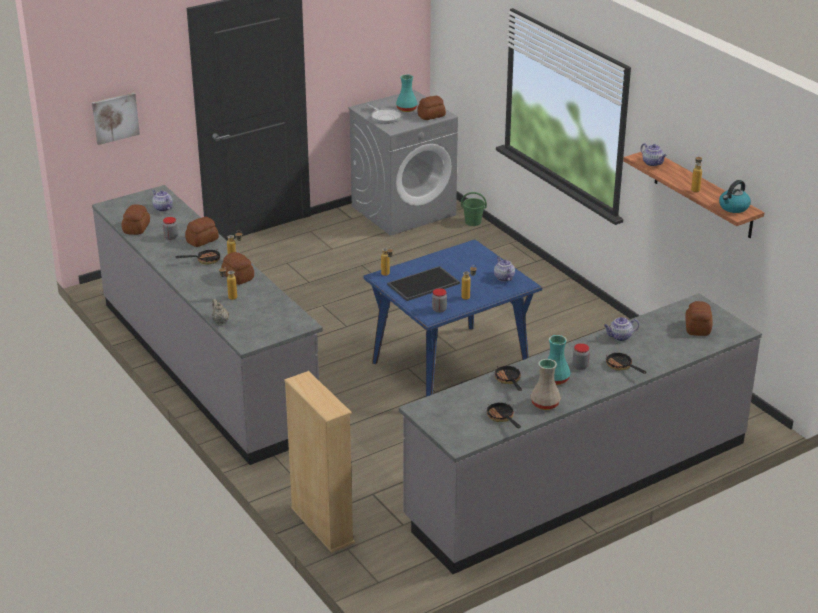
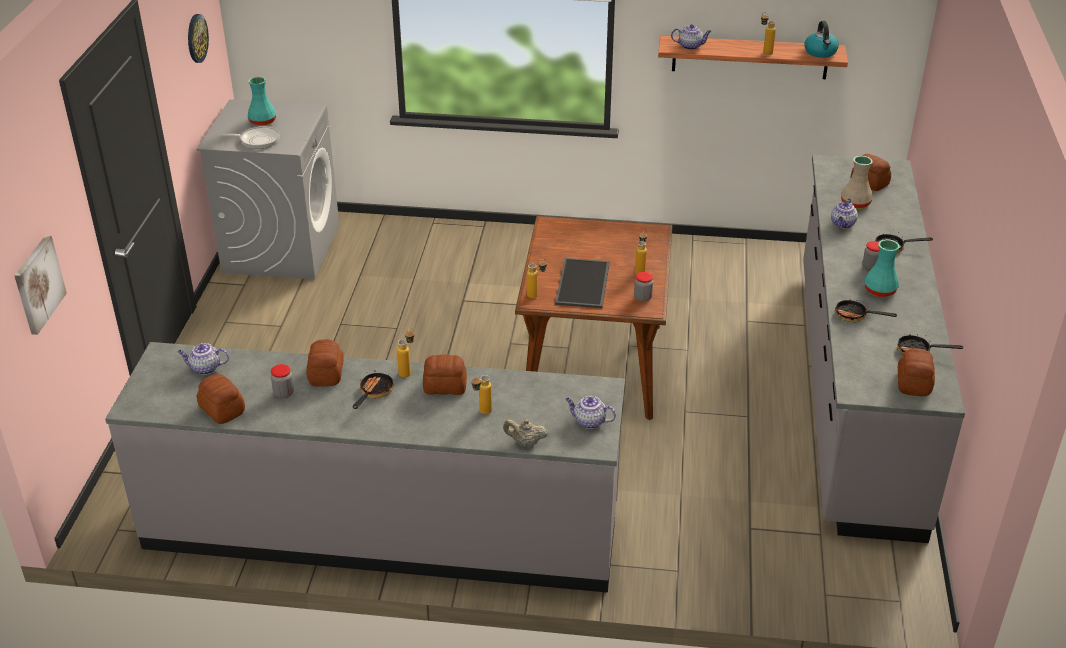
camera: 50 degrees left, 5 degrees up
(322, 525) = (769, 592): beige bookcase -> none
(381, 33) = (196, 38): none -> wall clock
(431, 116) = (300, 116): bread -> bread (913, 383)
(450, 368) = (593, 366): blue dining table -> brown dining table
(473, 222) = (367, 222): green bucket -> none
(503, 277) = (630, 235): teapot -> teapot (589, 422)
(545, 403) = (916, 316): beige vase -> beige vase (854, 203)

